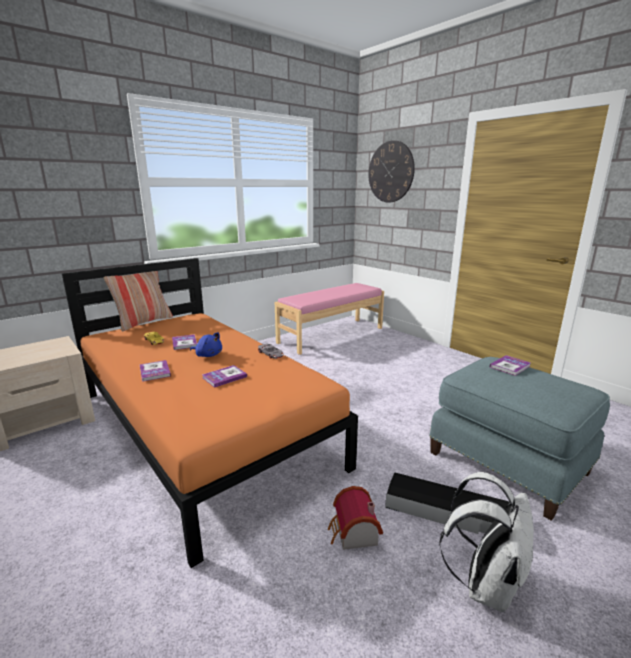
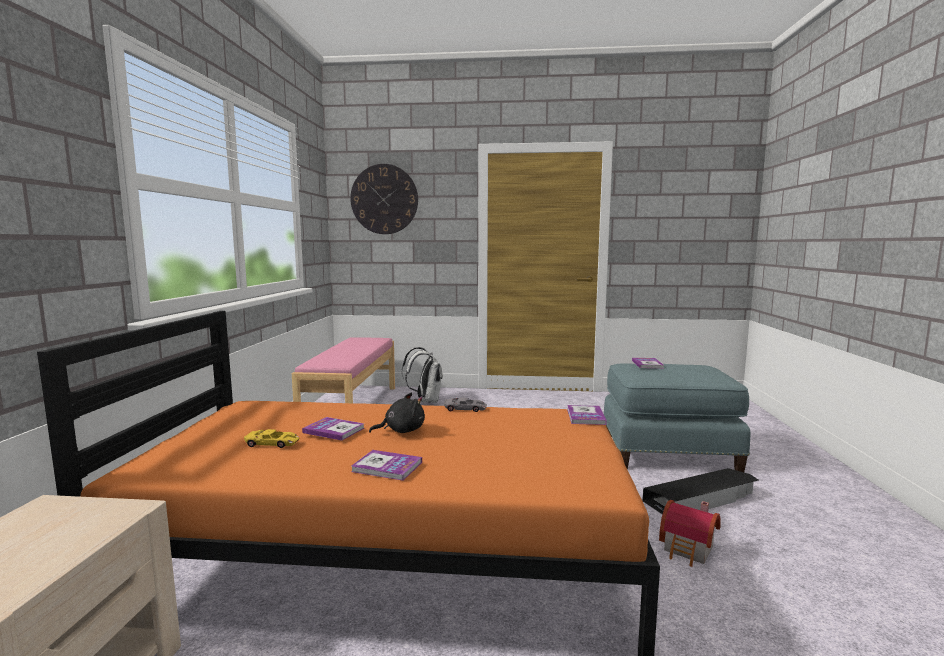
camera: 45 degrees left, 10 degrees down
(144, 322) = (174, 432): pillow -> none
(208, 355) = (401, 431): blue plush toy -> black plush toy
(224, 377) = (482, 440): book -> book (585, 416)
(485, 583) = (786, 525): white backpack -> white backpack (426, 401)

